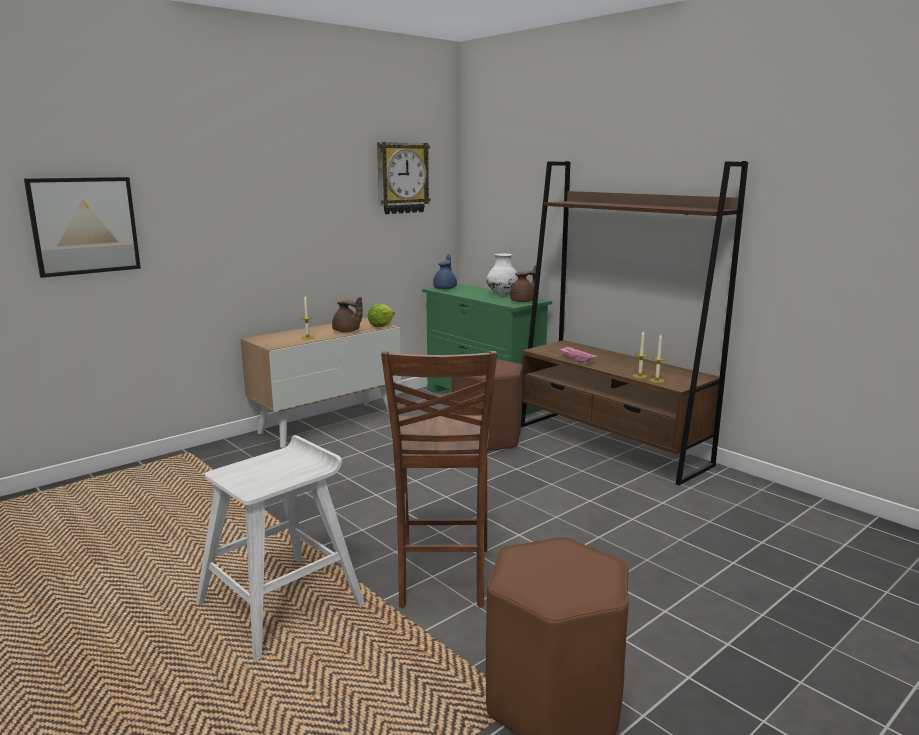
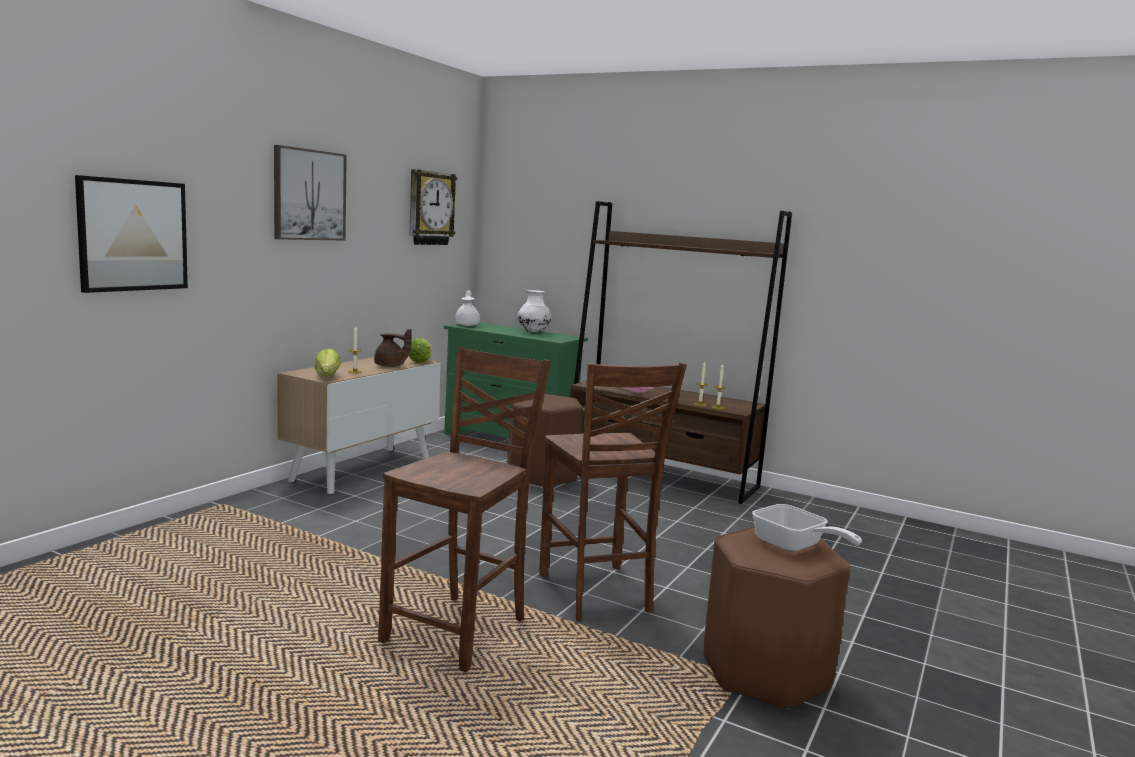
camera: 20 degrees left, 5 degrees down
(263, 176) = (309, 195): none -> picture
(277, 342) = (327, 376): none -> lettuce
(282, 604) = (459, 631): white stool -> brown chair
(445, 288) = (467, 325): blue teapot -> white teapot
(524, 301) = (562, 337): brown teapot -> none
(576, 571) = (793, 546): none -> frying pan

